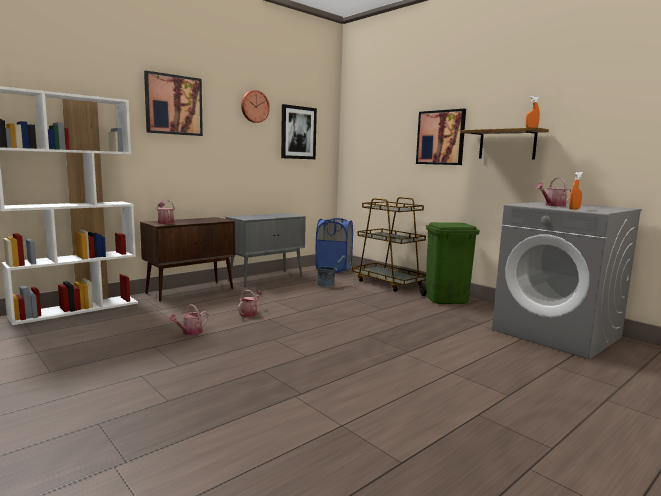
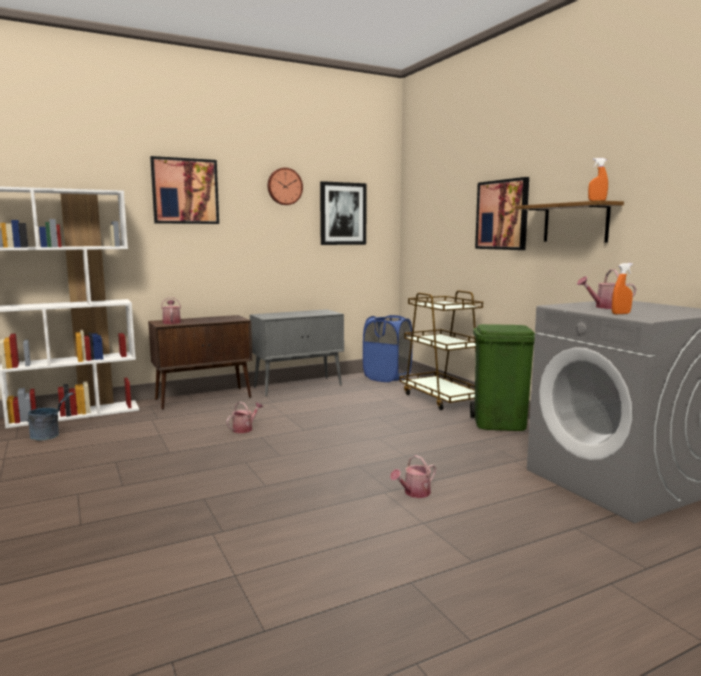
camera: 15 degrees right, 0 degrees up
(190, 332) = (164, 448): watering can -> watering can (414, 493)
(329, 285) = (364, 398): grey bucket -> grey bucket (50, 436)

